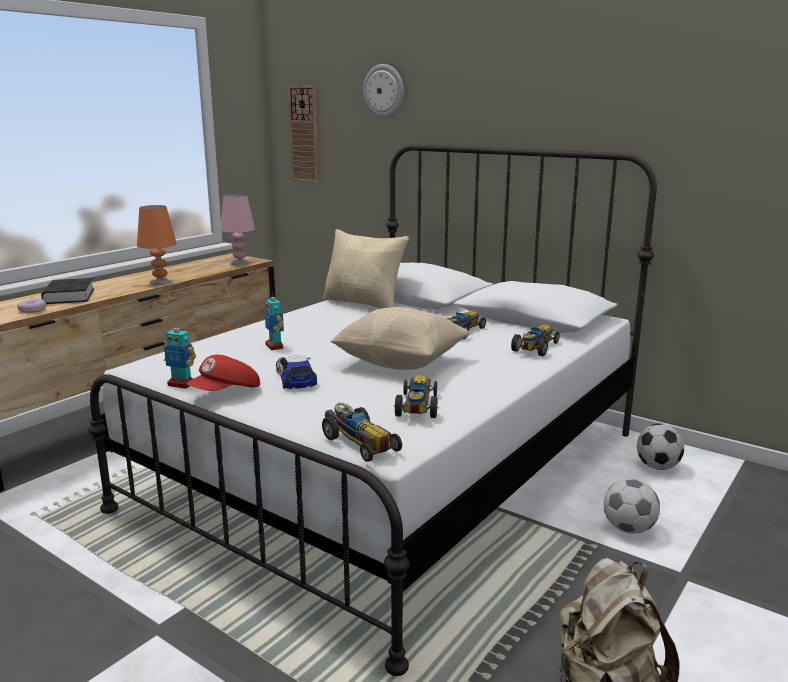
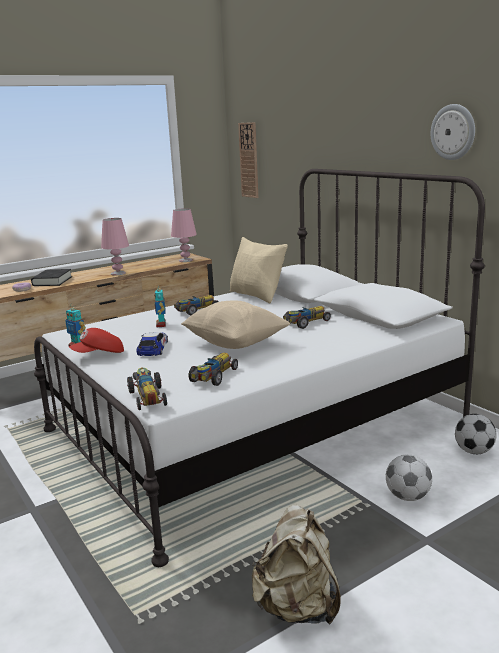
camera: 20 degrees right, 0 degrees up
(161, 282) = (118, 273): orange table lamp -> pink table lamp
(384, 91) = (298, 125): wall clock -> wall clock (453, 132)
(535, 348) = (351, 340): toy car -> toy car (196, 310)

